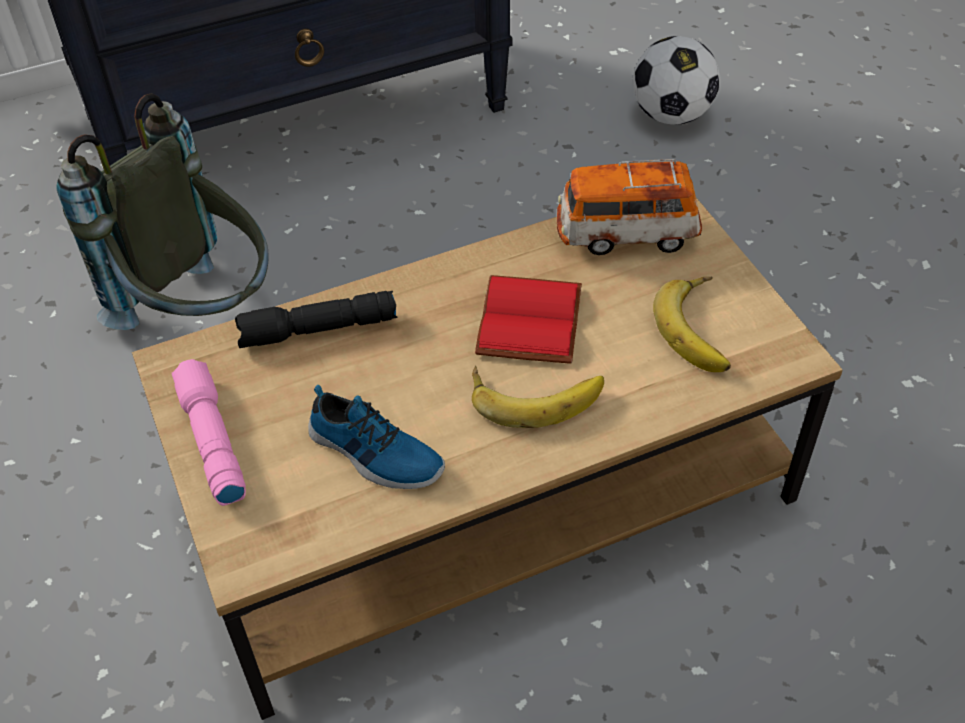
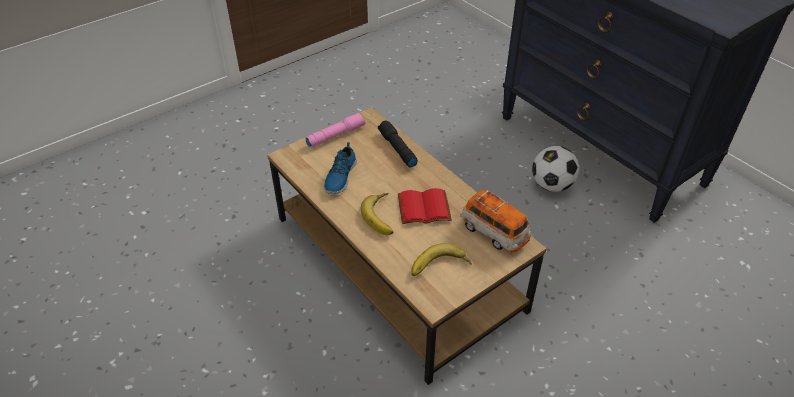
camera: 75 degrees right, 5 degrees down
(201, 314) = (459, 153): grey backpack -> none
(626, 233) = (494, 233): toy car -> toy car turned 150 degrees clockwise
(671, 115) = (700, 298): football -> football (551, 185)

